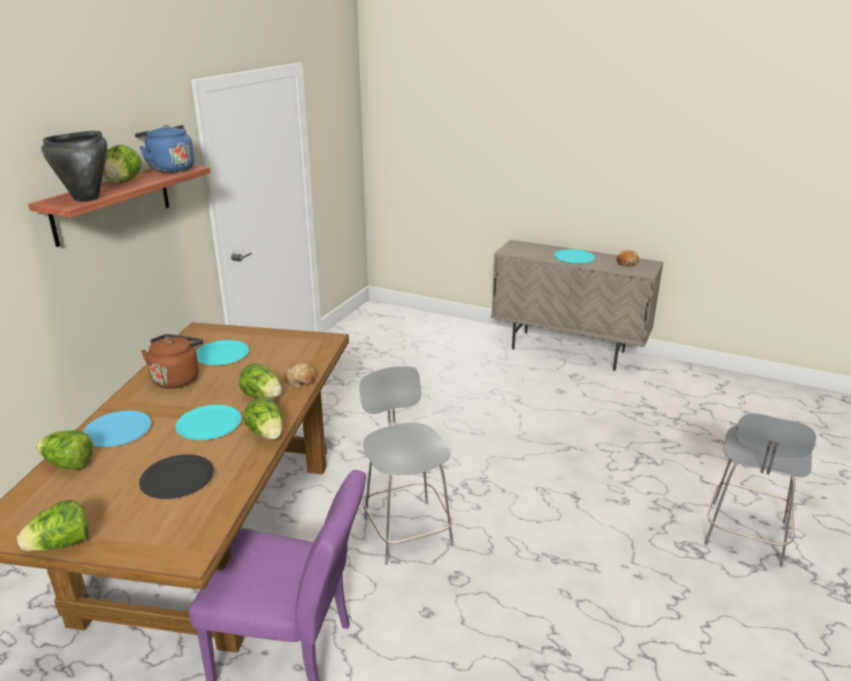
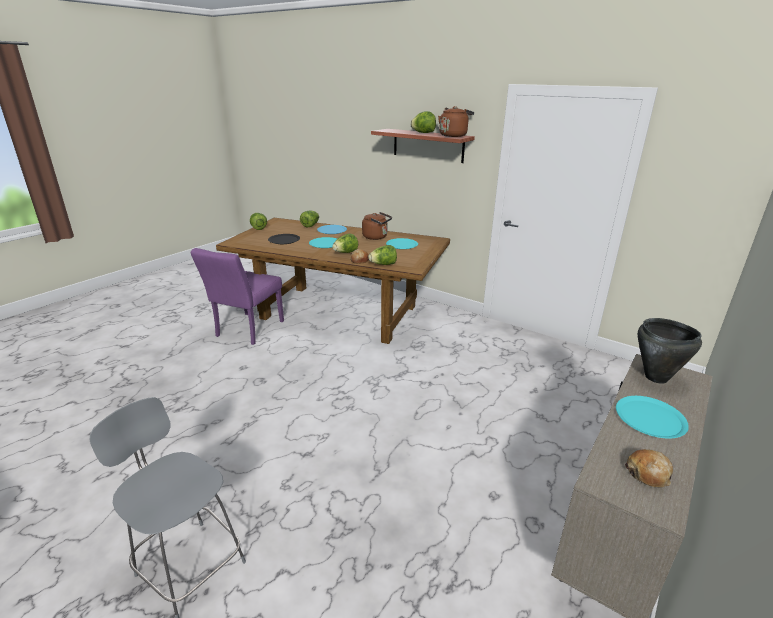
camera: 100 degrees right, 0 degrees up
(87, 198) = (391, 131): black cooking pot -> black cooking pot (656, 378)
(170, 169) = (454, 135): blue kettle -> brown kettle
(267, 434) = (305, 253): lettuce -> lettuce (383, 264)
(406, 529) = (312, 367): grey chair -> none

